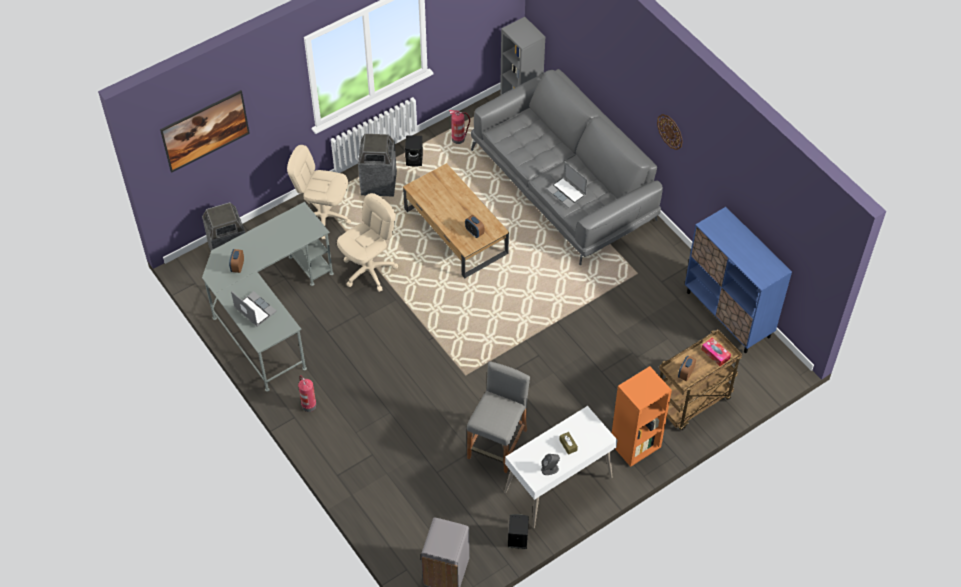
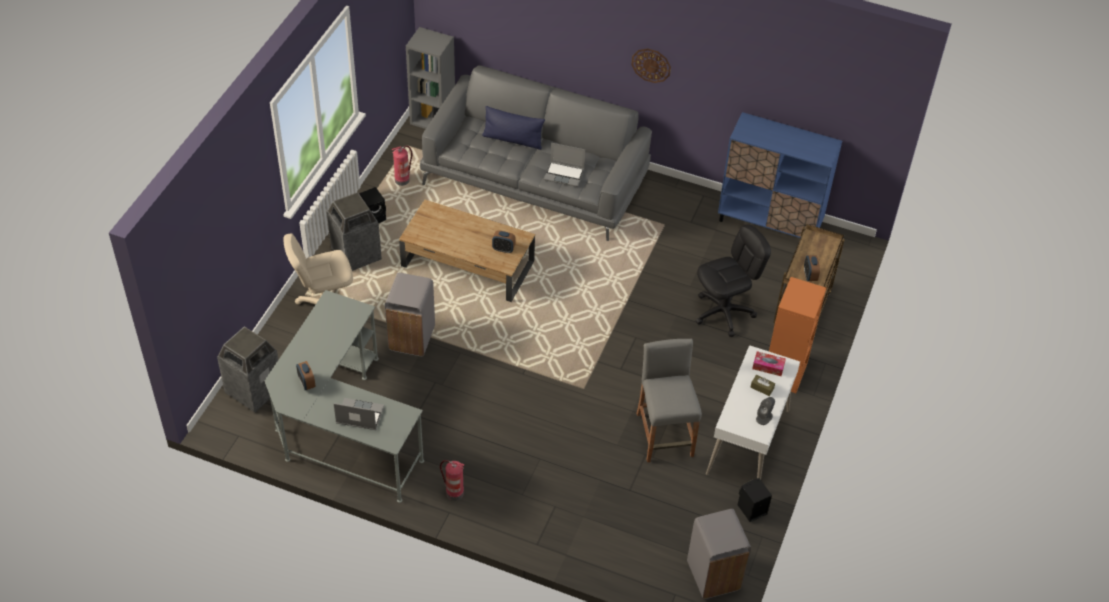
camera: 35 degrees left, 5 degrees down
(207, 141) = (210, 260): picture -> none
(369, 270) = (412, 338): beige office chair -> grey trash can
(549, 145) = (513, 140): none -> blue pillow
(626, 371) = (724, 312): none -> black office chair
(715, 354) = (820, 247): tissue box -> tissue box (768, 366)

